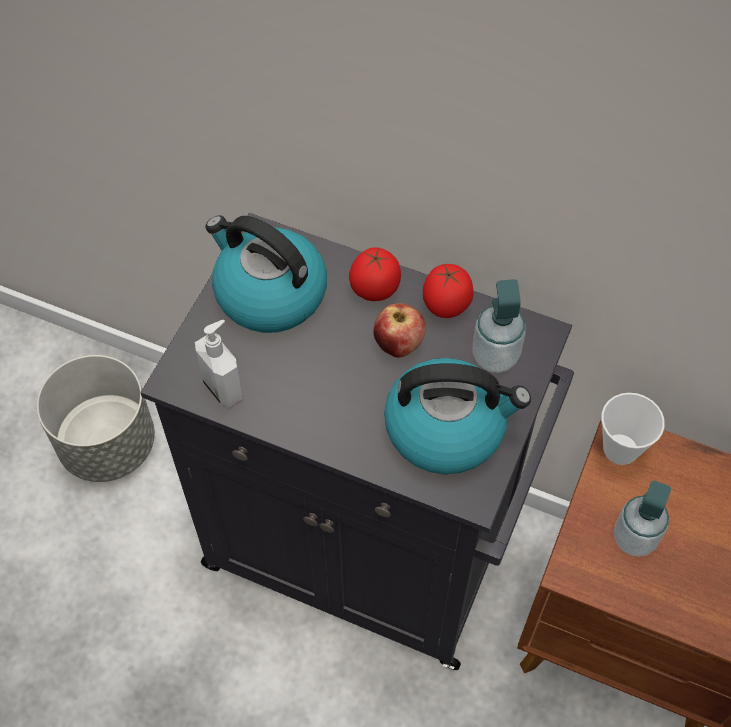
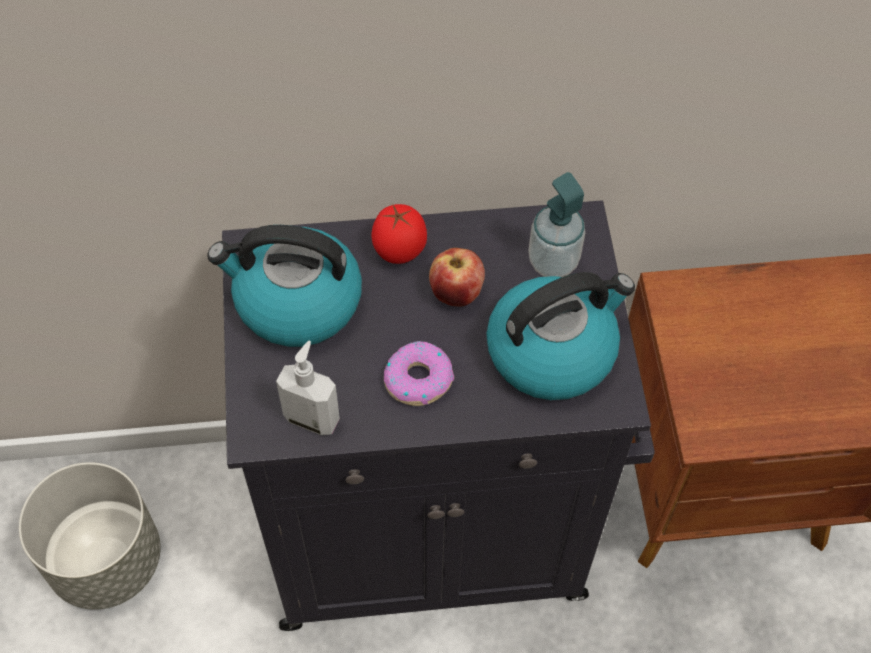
camera: 30 degrees left, 0 degrees up
(324, 398) = (418, 379): none -> donut
(445, 306) = (477, 236): tomato -> none
(620, 449) = (677, 303): cup -> none
(634, 538) = (738, 378): soap dispenser -> none

